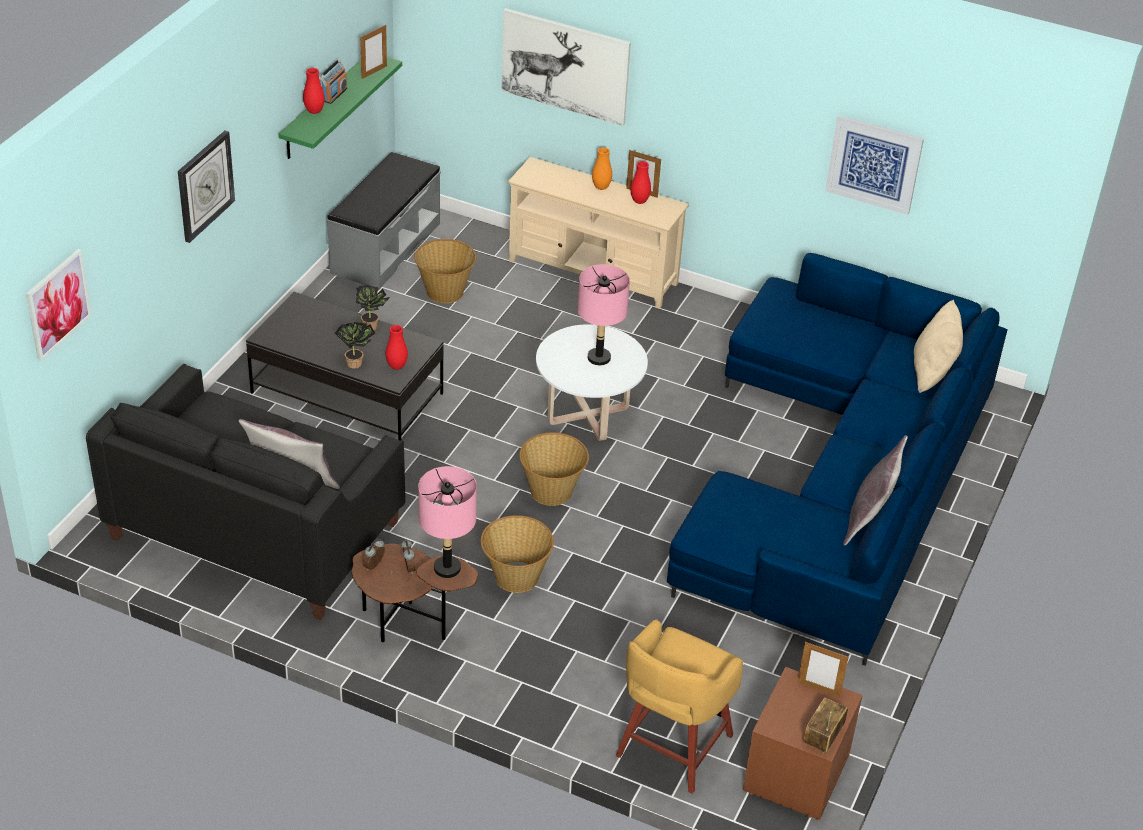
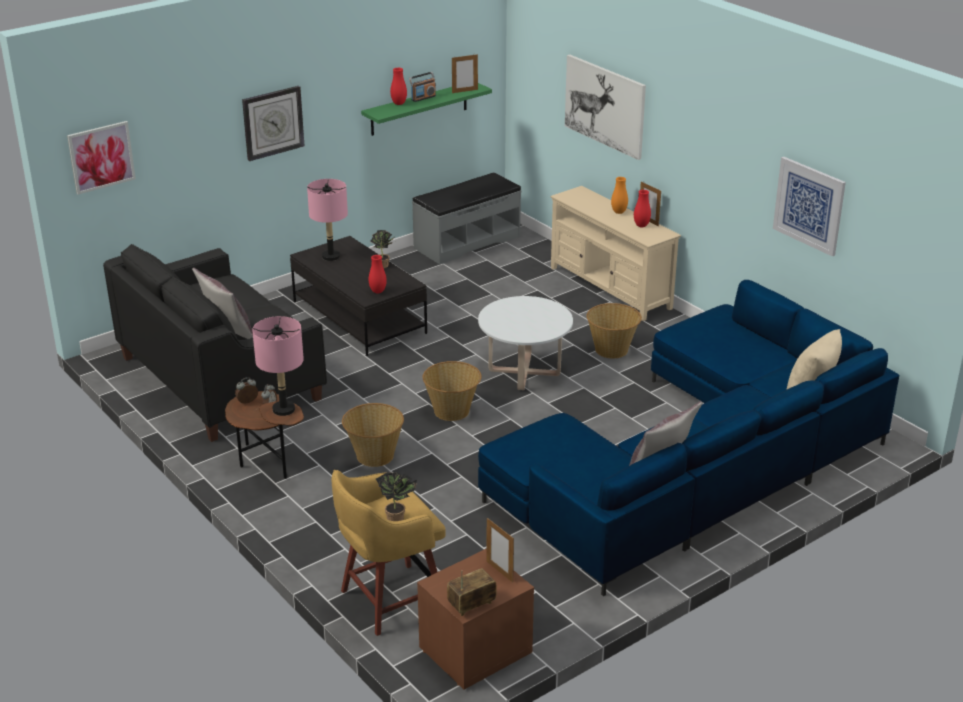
camera: 30 degrees right, 10 degrees down
(356, 362) = (352, 283): potted plant -> potted plant (398, 518)
(445, 291) = (486, 275): basket -> basket (612, 349)
(598, 358) = (531, 319): pink table lamp -> pink table lamp (331, 256)

